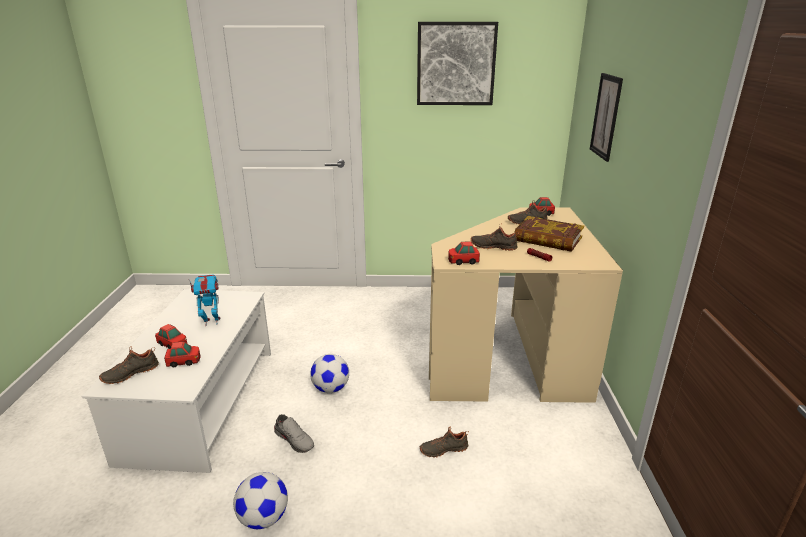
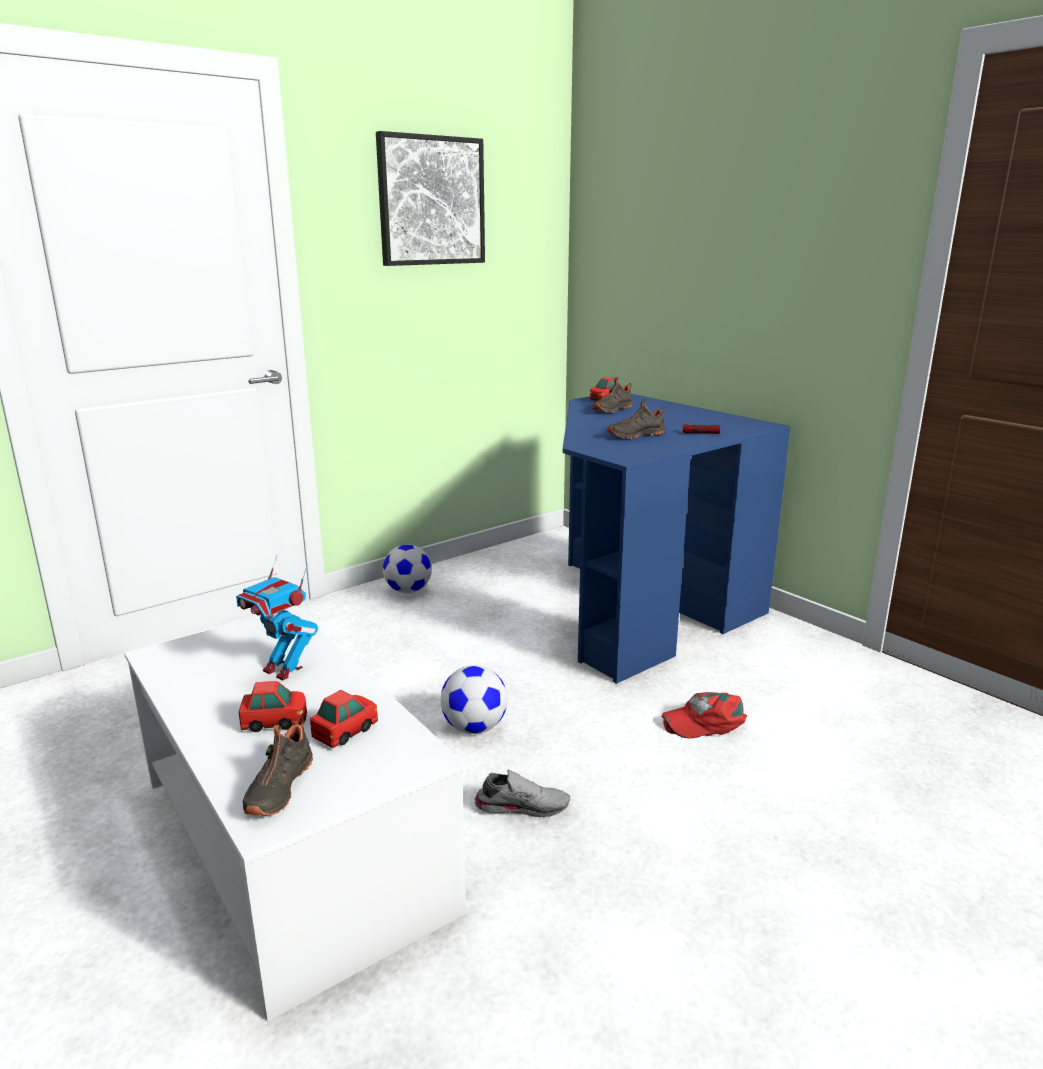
camera: 40 degrees left, 5 degrees down
(211, 322) = (283, 670): toy robot -> toy robot turned 90 degrees counterclockwise
(264, 518) = (629, 909): football -> football (408, 590)
(443, 449) = (705, 721): black shoe -> red cap
(463, 261) = (639, 453): toy car -> none
(513, 359) = (637, 606): beige desk -> blue desk
(547, 239) = (669, 418): book -> none
(606, 116) = (674, 256): picture -> none

